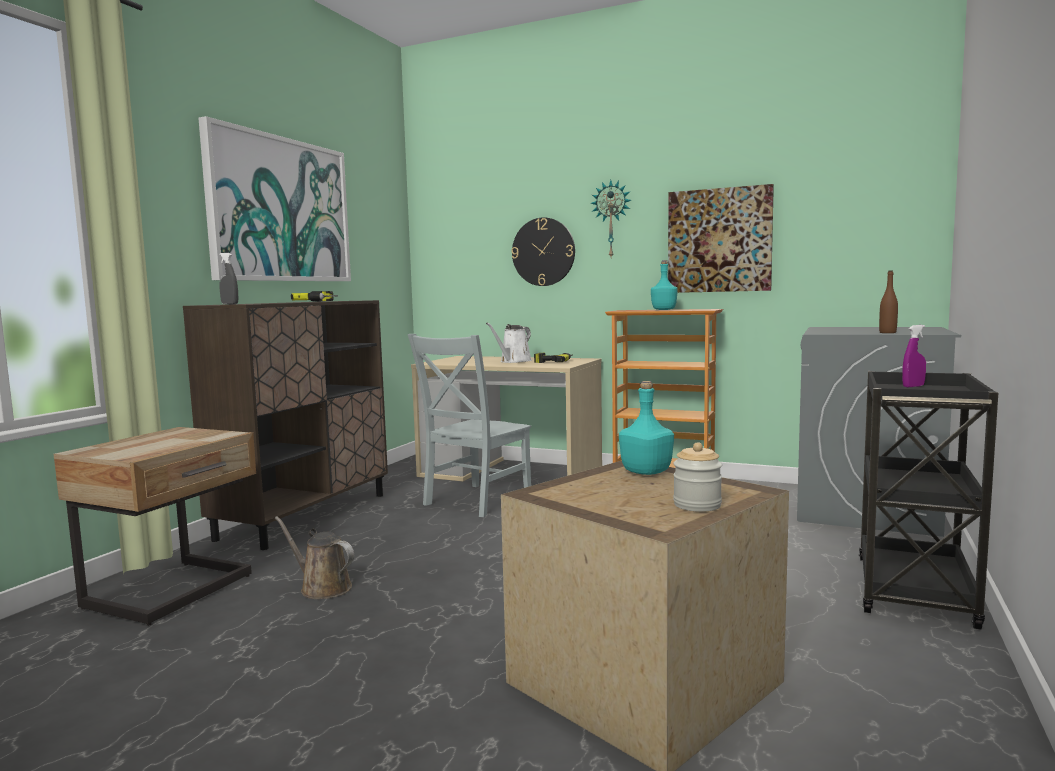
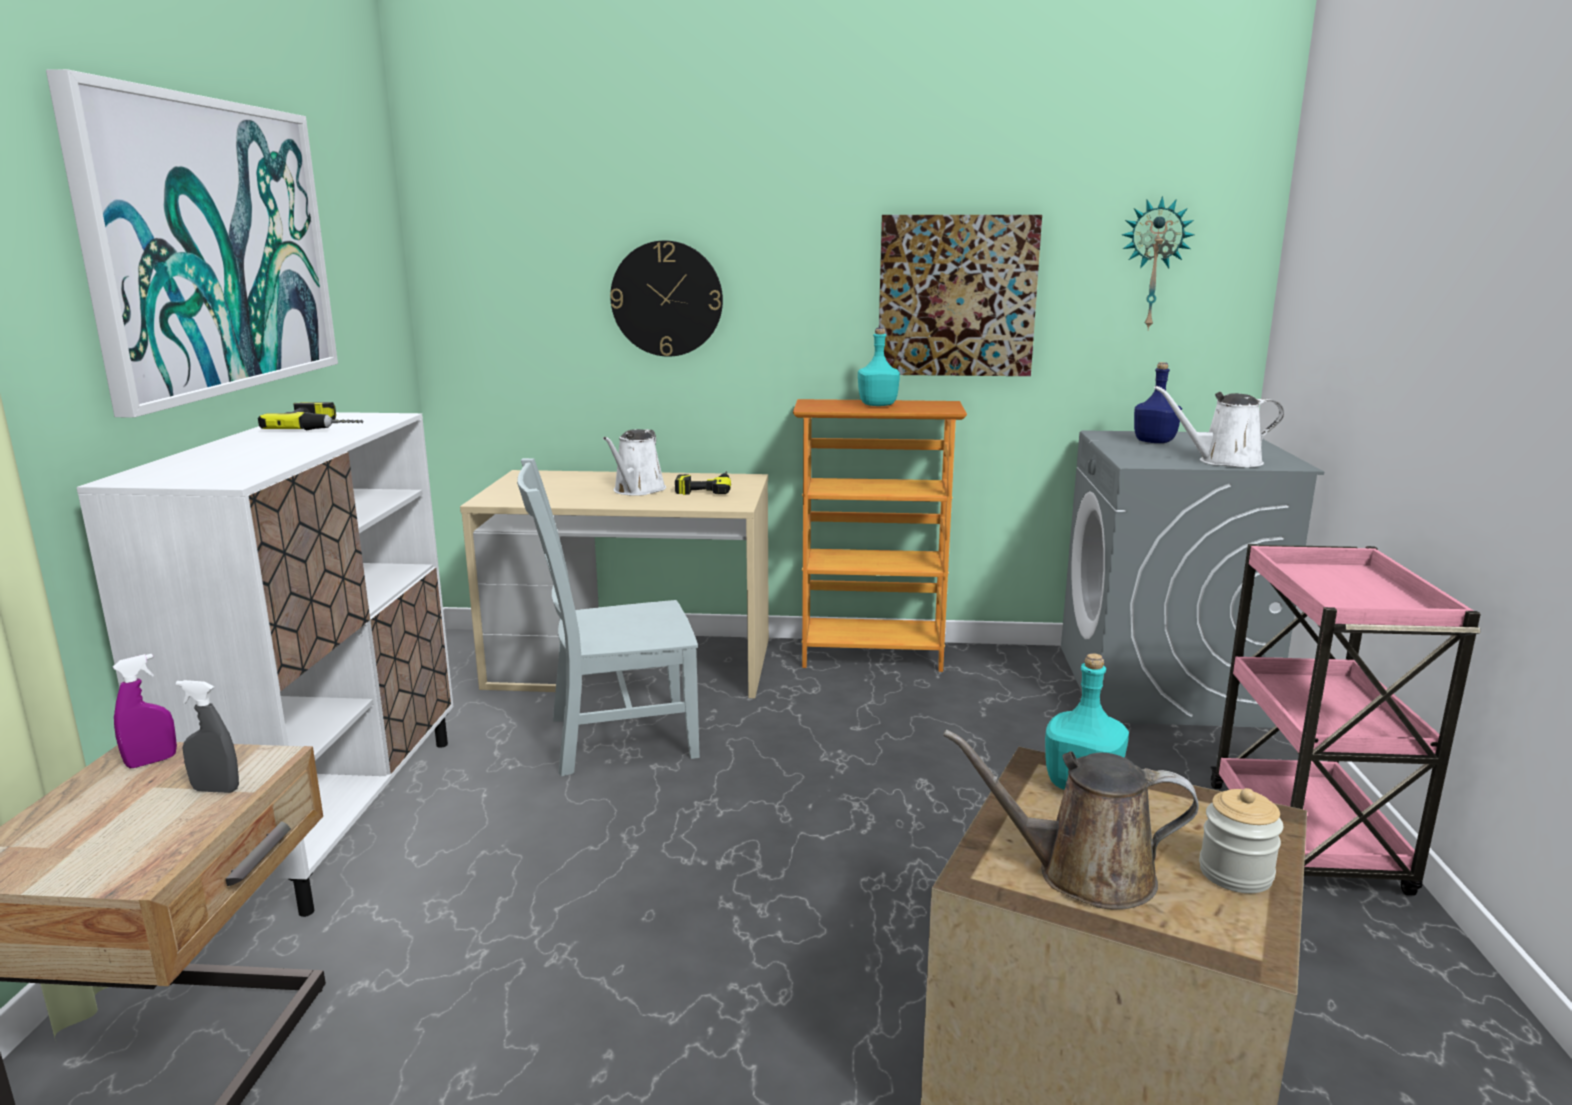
camera: 20 degrees left, 10 degrees up
(229, 304) = (179, 473): grey spray bottle -> grey spray bottle (216, 790)
(305, 516) = (334, 814): brown cabinet -> white cabinet
(322, 588) = (482, 992): brown watering can -> brown watering can (1083, 874)
(474, 501) = (615, 738): grey chair -> grey chair turned 60 degrees clockwise
(611, 219) = (785, 251): wall clock -> wall clock (1153, 264)
(853, 328) = (1154, 441): none -> blue bottle
(887, 332) = (1223, 462): brown bottle -> white watering can
(913, 386) = (1315, 571): purple spray bottle -> purple spray bottle (152, 761)
(914, 593) = (1307, 840): black cart -> pink cart

